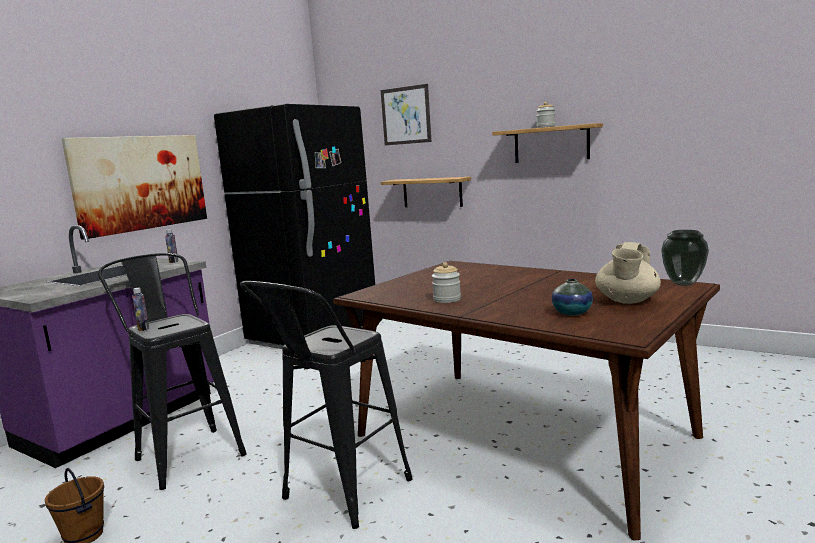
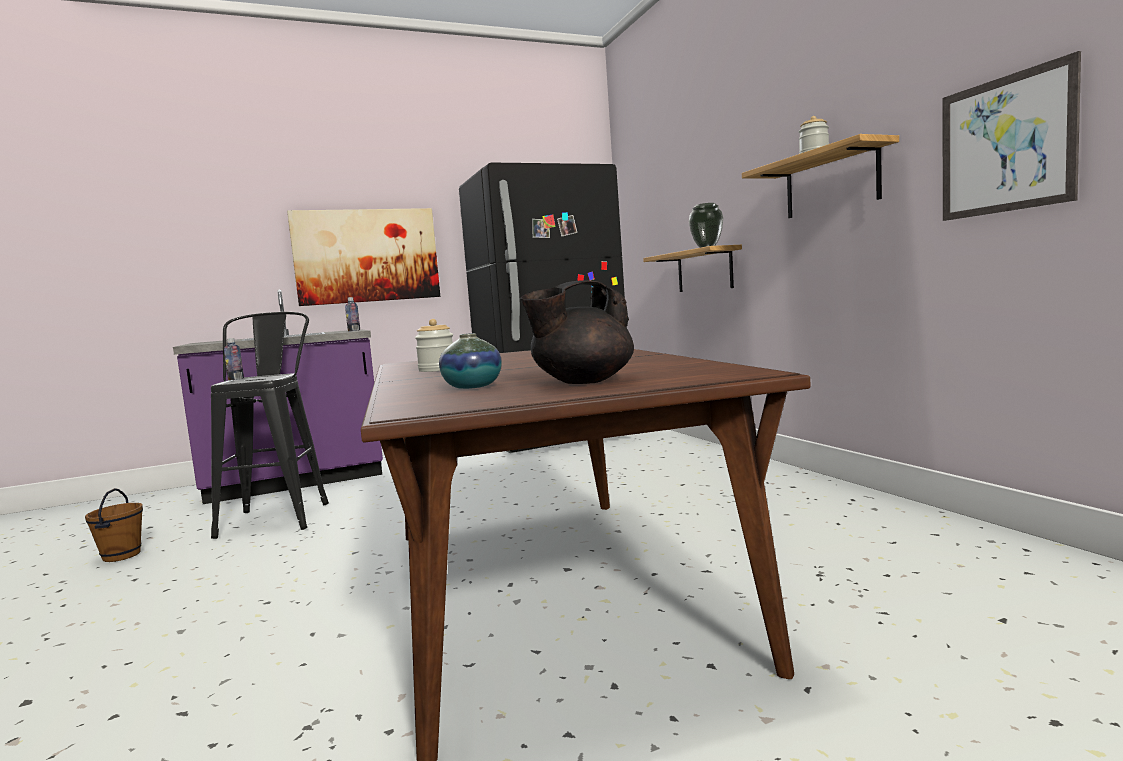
camera: 35 degrees right, 5 degrees down
(338, 496) = (288, 587): black stool -> none
(406, 115) = (680, 171): picture -> picture (1005, 145)
(627, 301) = (582, 382): beige teapot -> black teapot
(682, 283) = (747, 370): vase -> vase (707, 247)

